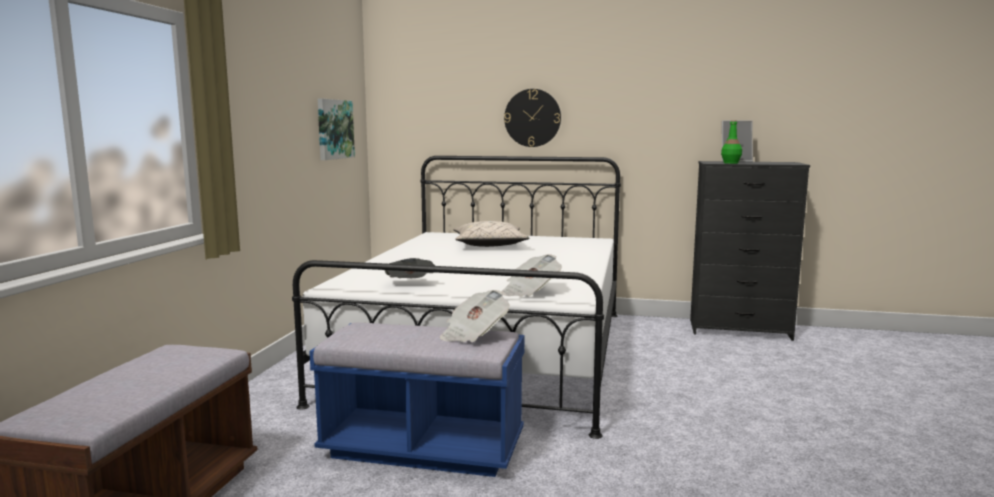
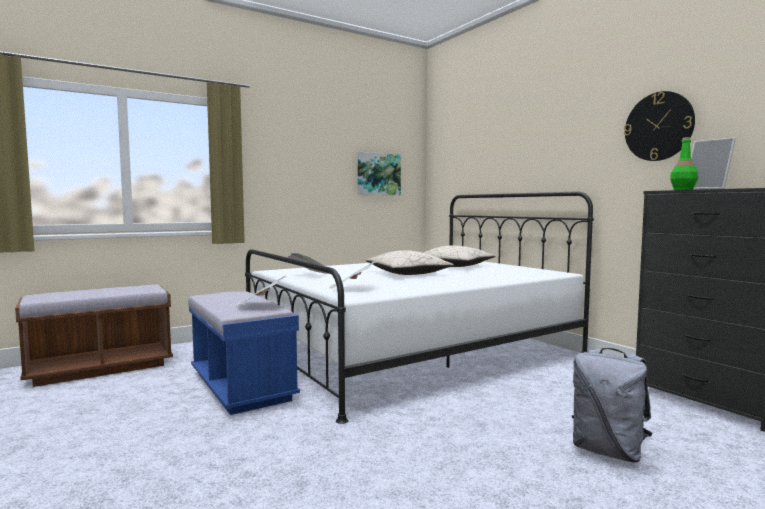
camera: 45 degrees right, 5 degrees down
(493, 263) = (407, 274): none -> beige pillow
(532, 118) = (525, 158): wall clock -> wall clock (658, 126)
(770, 382) = (608, 451): none -> grey backpack

